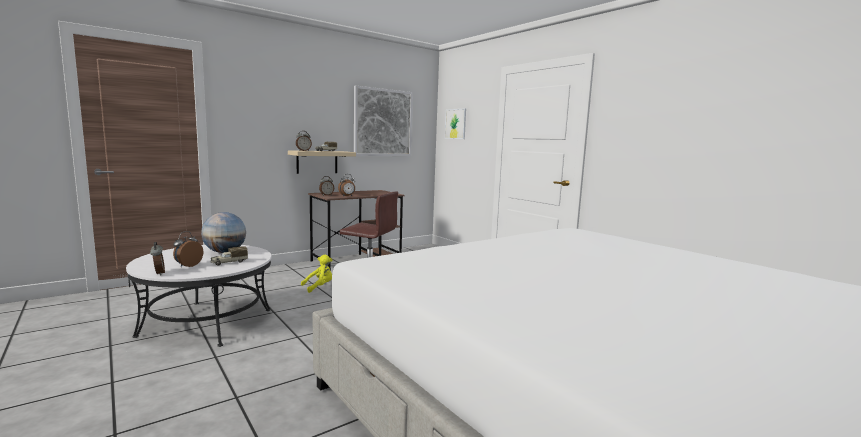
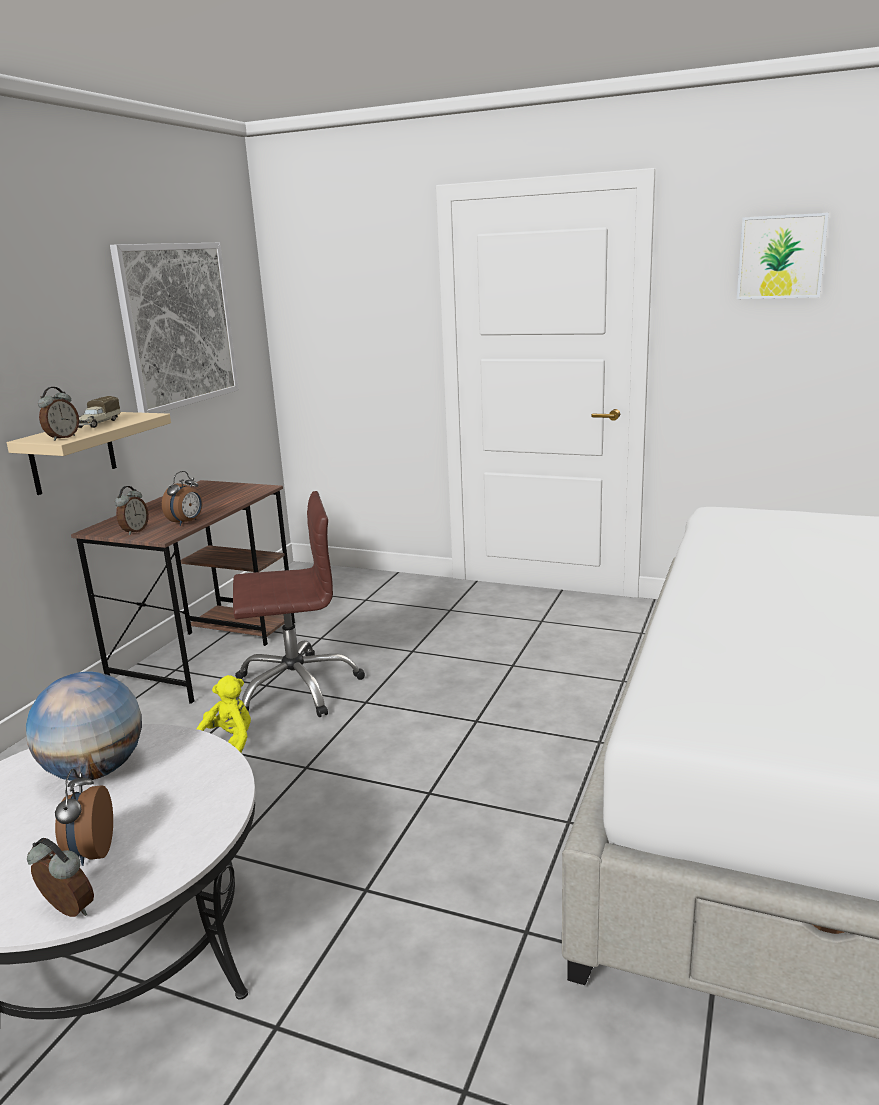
camera: 30 degrees left, 10 degrees up
(229, 262) = (171, 799): toy truck -> none
(455, 124) = (323, 306): picture -> picture (781, 257)

